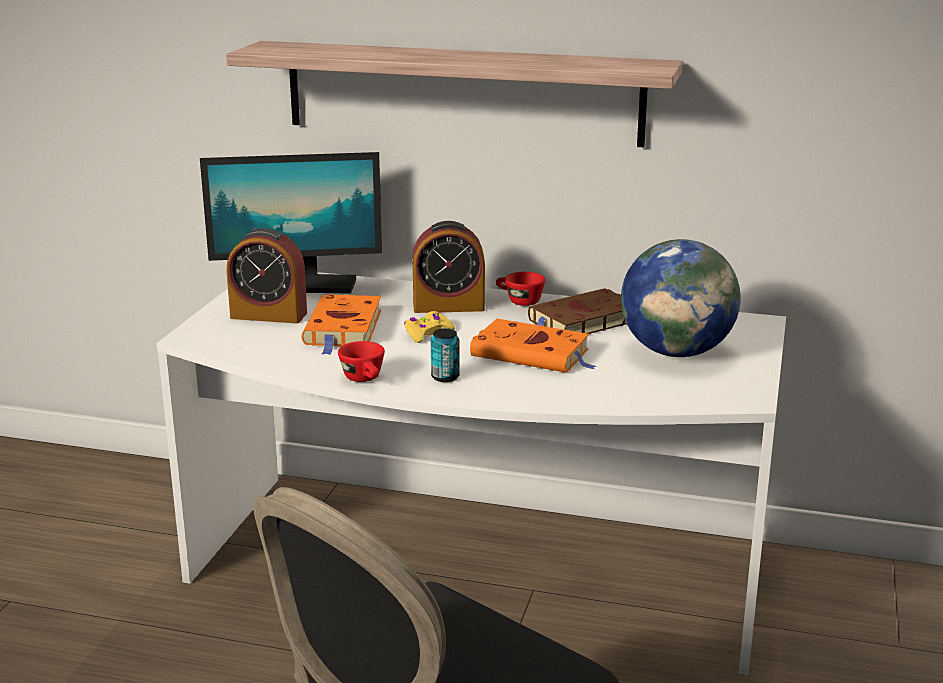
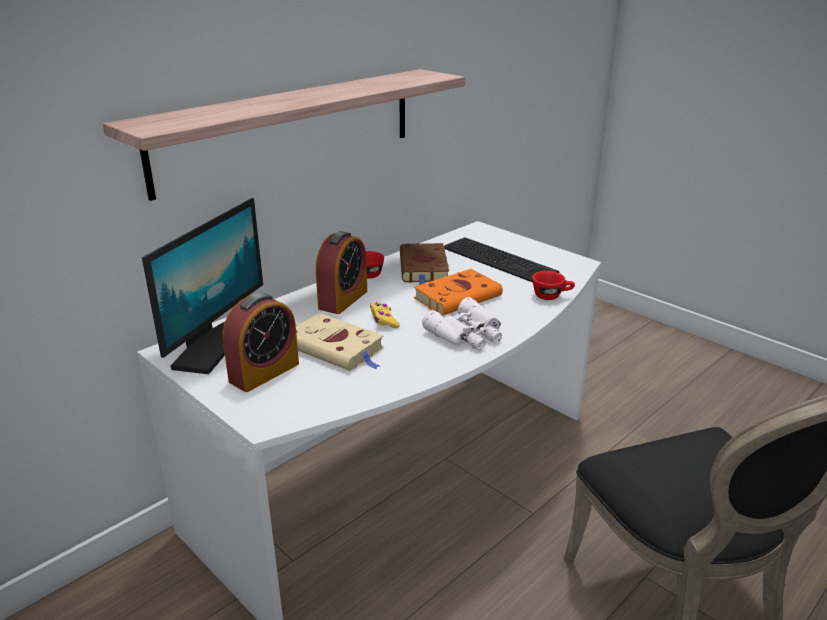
camera: 60 degrees left, 5 degrees up
(343, 329) = (336, 348): orange book -> beige book
(365, 379) = (443, 364): red cup -> red cup (551, 296)
(445, 377) = (468, 334): can -> white binoculars
(676, 352) = (499, 259): globe -> keyboard

